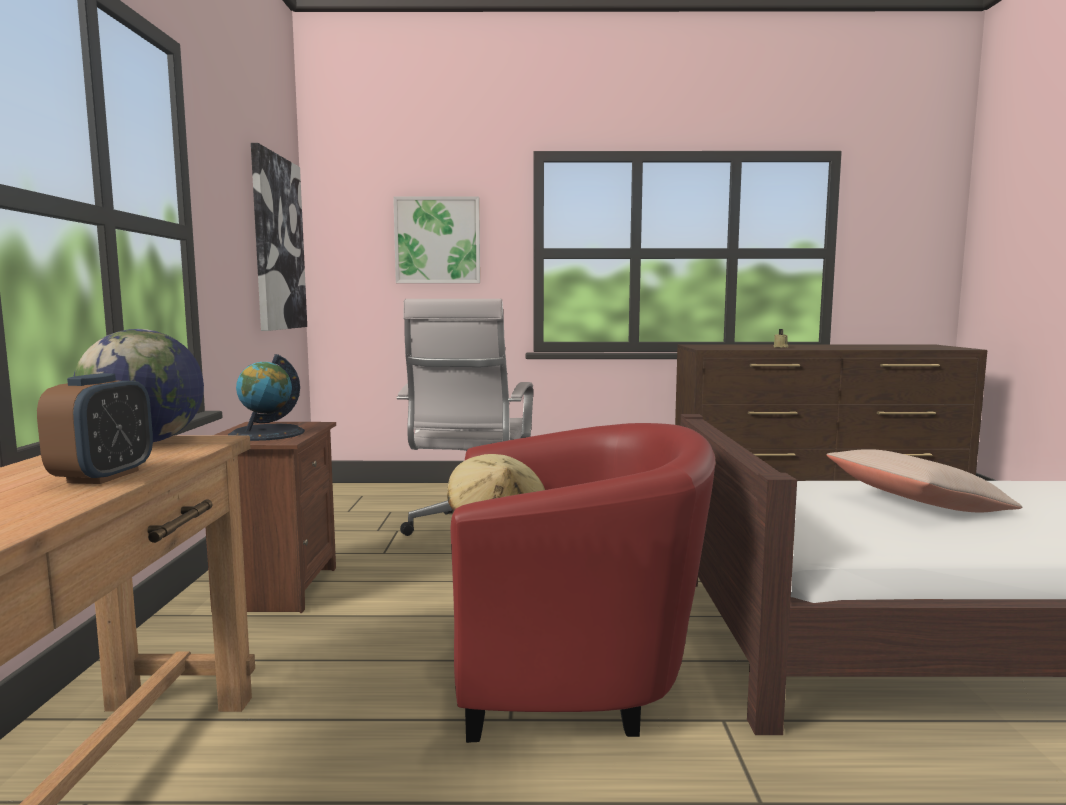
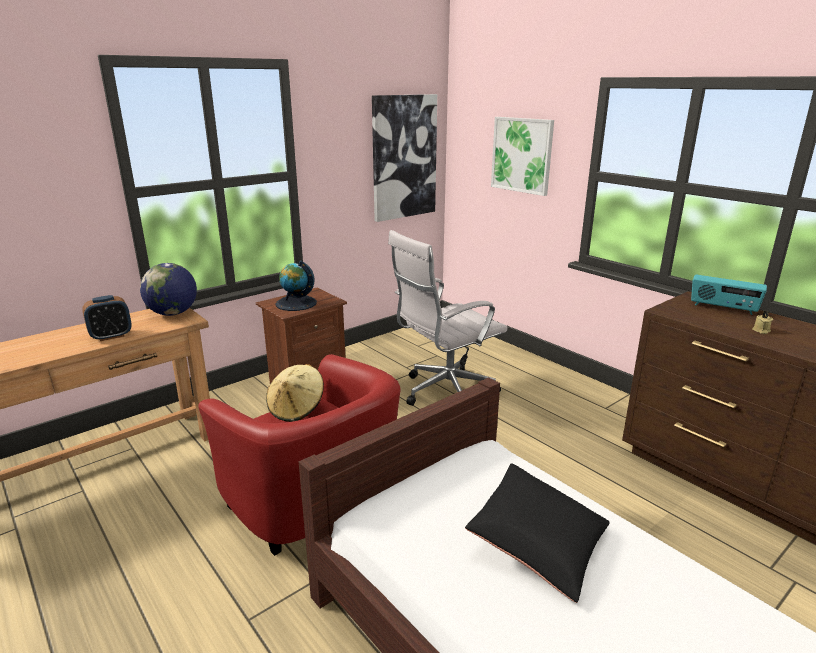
camera: 50 degrees right, 15 degrees up
(726, 345) = (723, 308): none -> radio
(917, 505) = (538, 544): beige pillow -> black pillow

